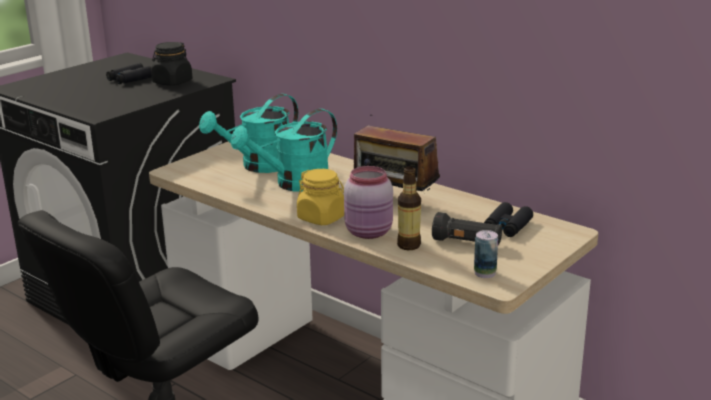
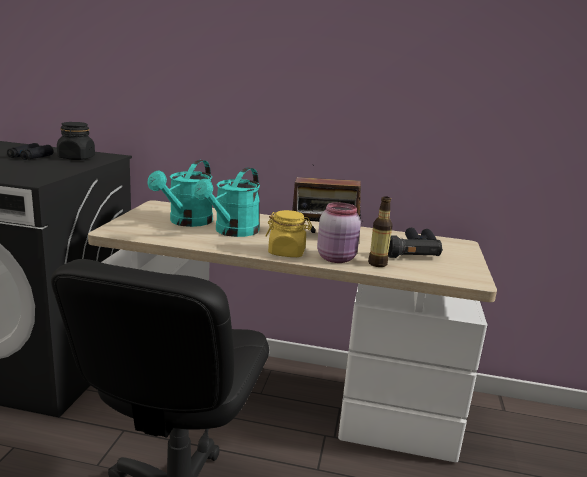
camera: 30 degrees left, 5 degrees down
(485, 273) = (454, 275): can -> none

